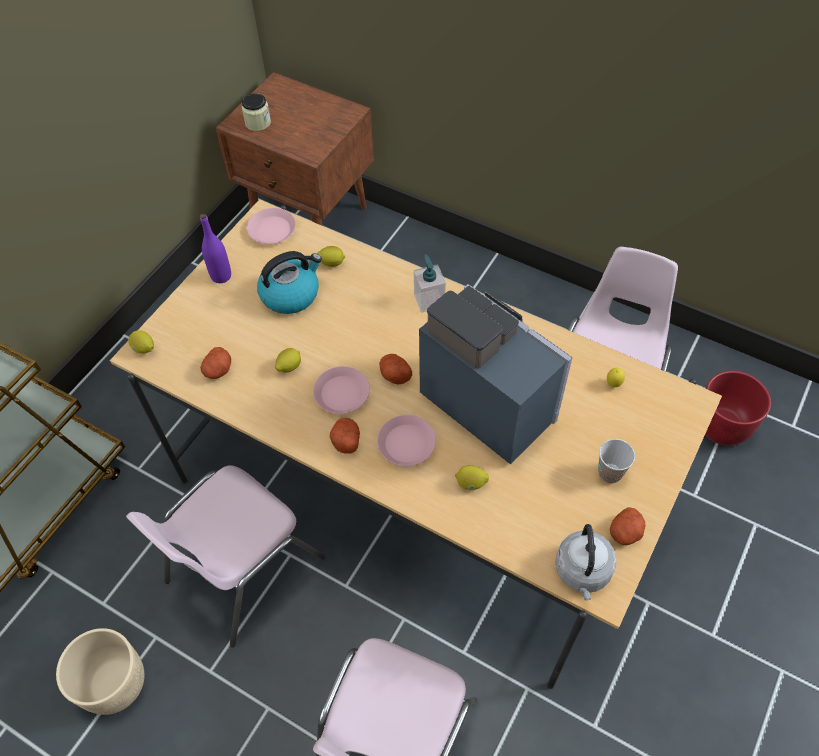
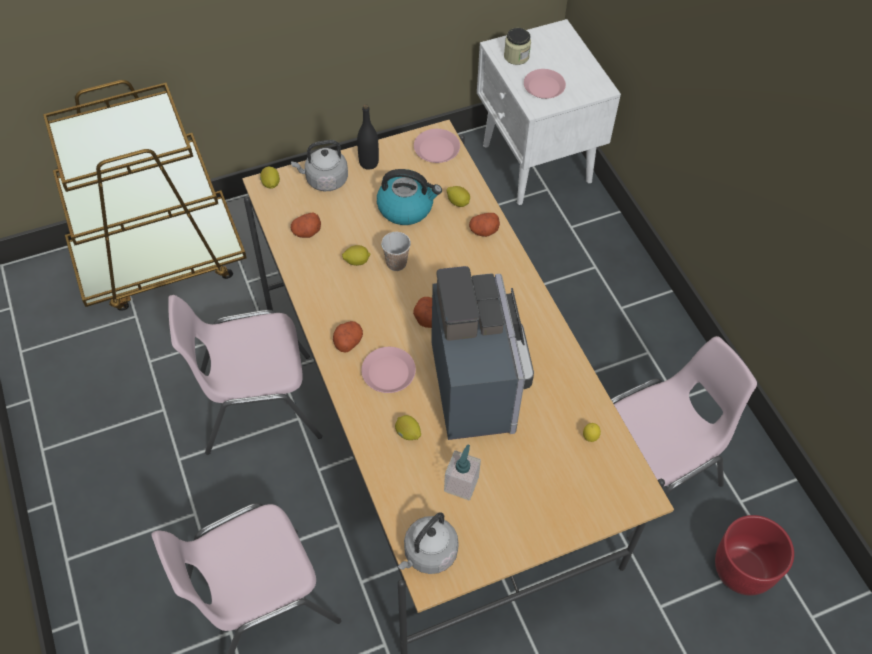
camera: 35 degrees right, 0 degrees up
(114, 683) = (114, 420): beige planter -> none
(193, 314) = (324, 180): none -> grey kettle
(221, 276) = (368, 163): purple bottle -> black bottle
(311, 217) = (536, 164): brown nightstand -> white nightstand
(341, 394) = (375, 305): pink plate -> pink plate (543, 87)
(429, 300) = (505, 278): soap dispenser -> soap dispenser (461, 484)
(610, 473) = (519, 501): cup -> cup (396, 263)
(625, 532) = (488, 551): potato -> potato (483, 231)

